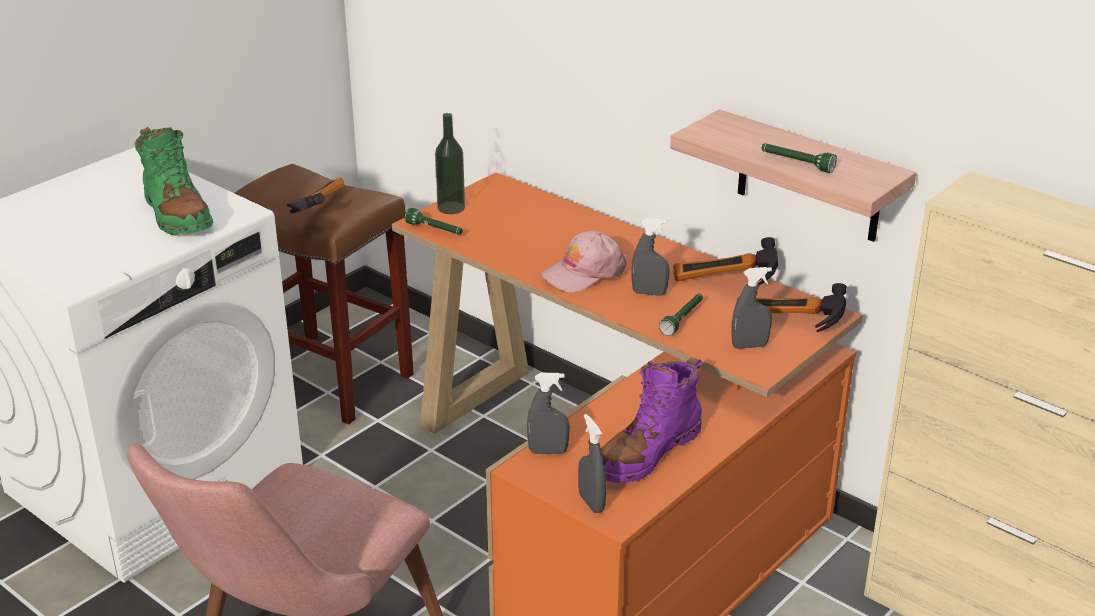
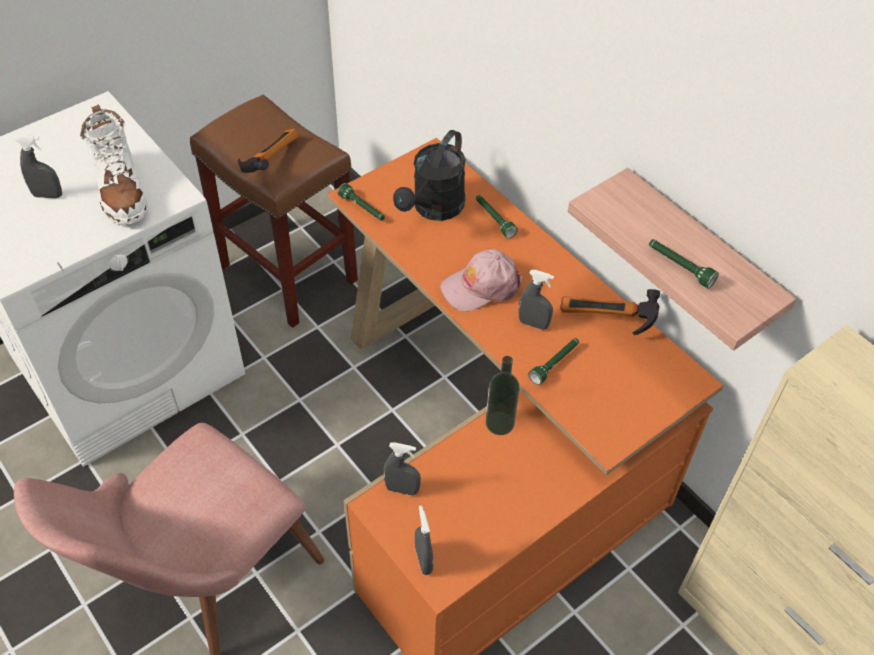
camera: 10 degrees right, 20 degrees up
(177, 215) = (121, 191): green boot -> white boot
(451, 208) = (384, 180): bottle -> bottle (500, 423)
(512, 223) = (434, 209): none -> black watering can
(579, 224) = (494, 219): none -> green flashlight
(647, 453) = (488, 507): purple boot -> none
(749, 346) = (606, 410): grey spray bottle -> grey spray bottle (48, 195)
(787, 325) = (649, 388): hammer -> none

